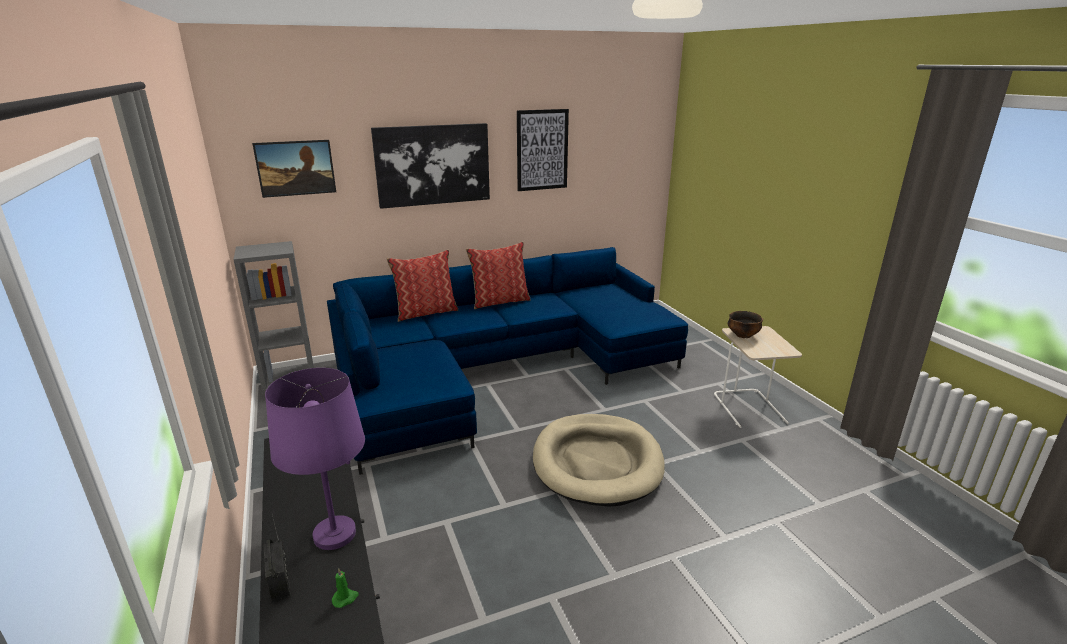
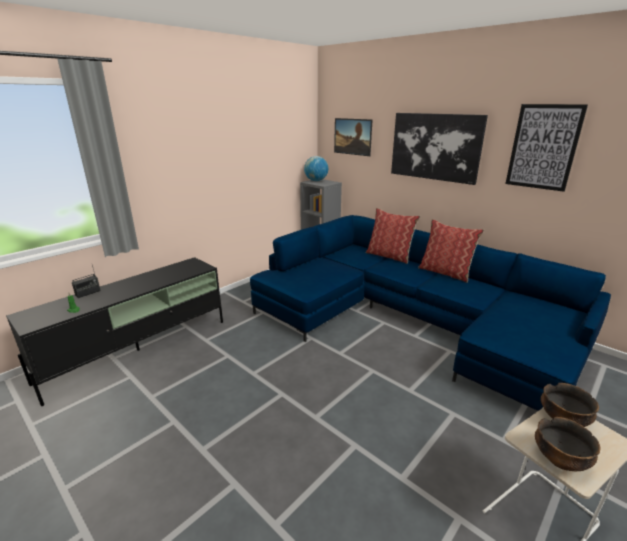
camera: 65 degrees right, 0 degrees up
(250, 250) = (316, 181): none -> globe
(334, 535) = (120, 294): purple table lamp -> none
(597, 462) = (329, 405): beige dog bed -> none
(775, 350) = (560, 460): none -> bowl

